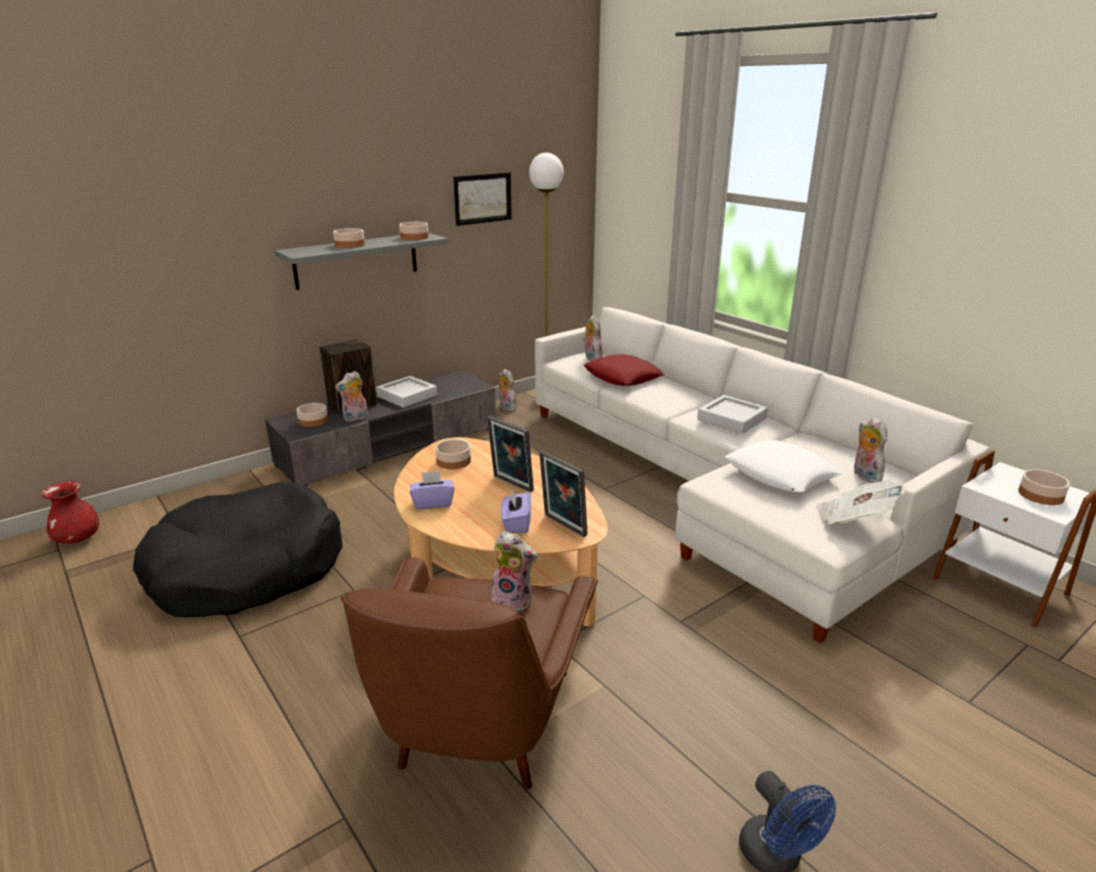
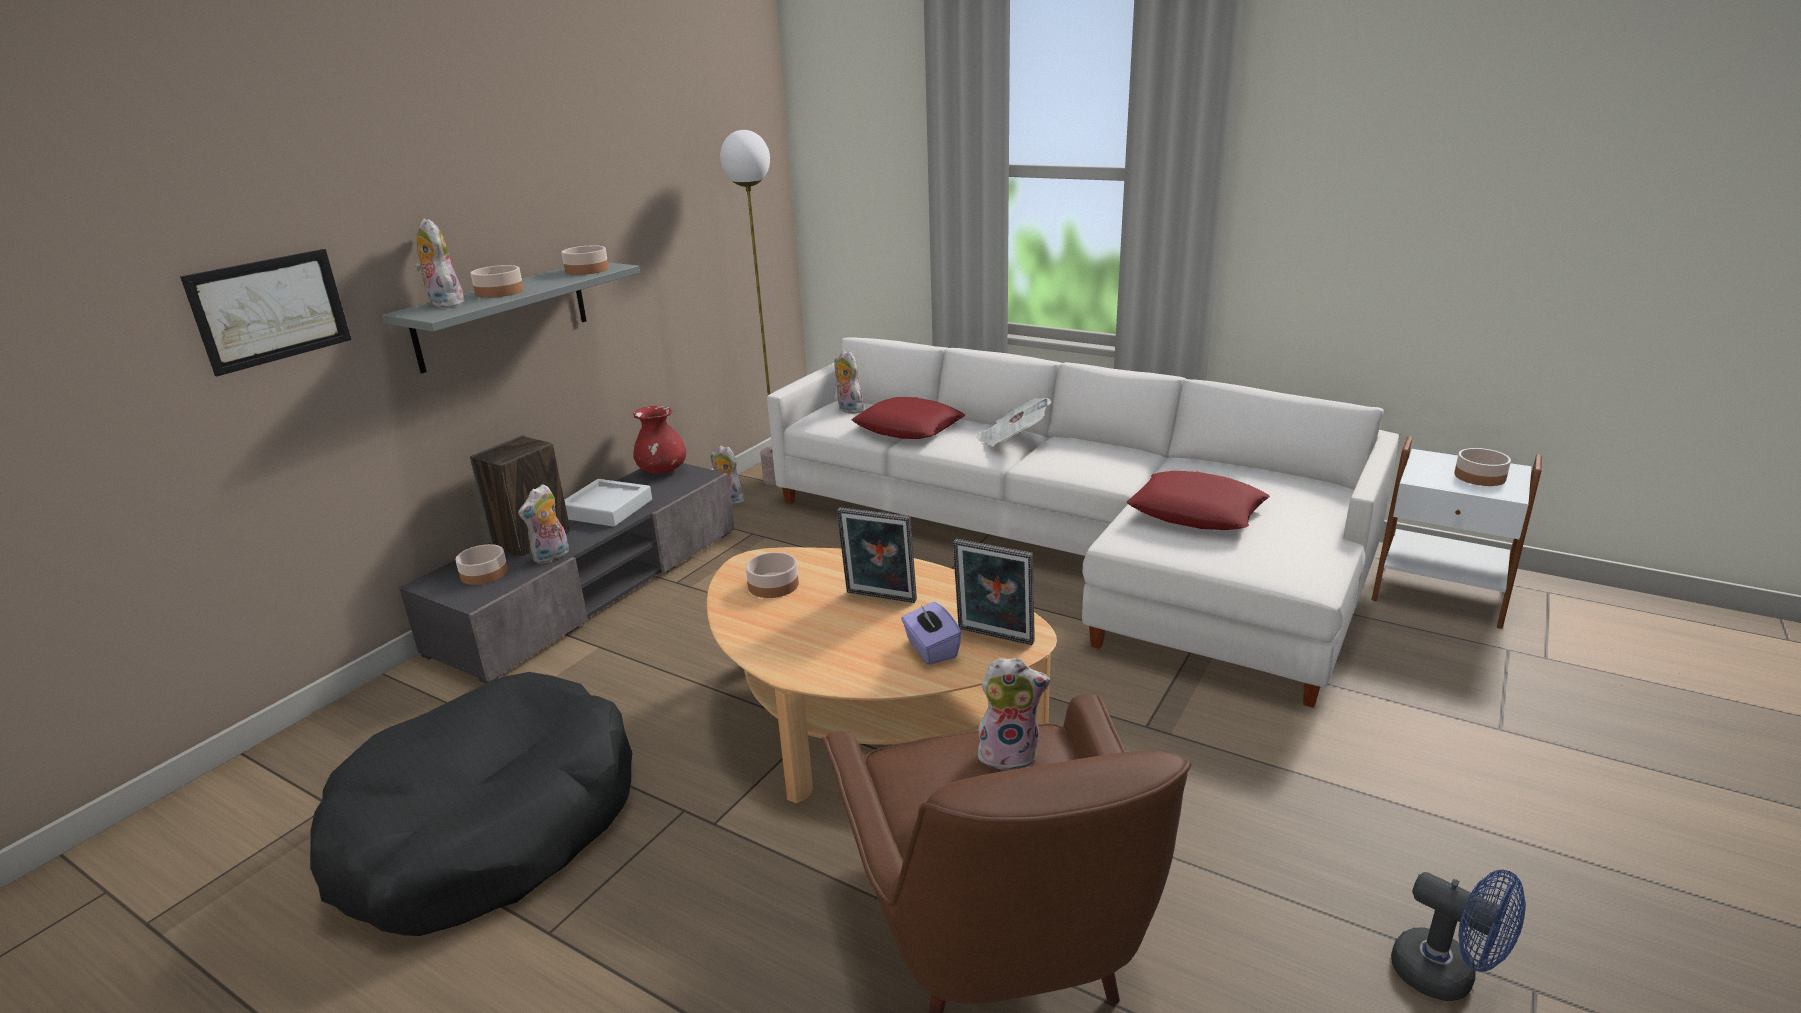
camera: 20 degrees left, 0 degrees up
(78, 539) = (133, 863): red vase -> red vase (662, 471)
(433, 503) = (792, 649): purple tissue box -> none
(483, 198) = (659, 203): picture -> picture (270, 310)
(731, 419) = (1086, 456): grey tray -> none
(780, 474) = (1196, 512): white pillow -> red pillow
(854, 519) = (1317, 546): newspaper -> newspaper (1012, 440)
(864, 475) = (1284, 494): plush toy -> plush toy (443, 304)

